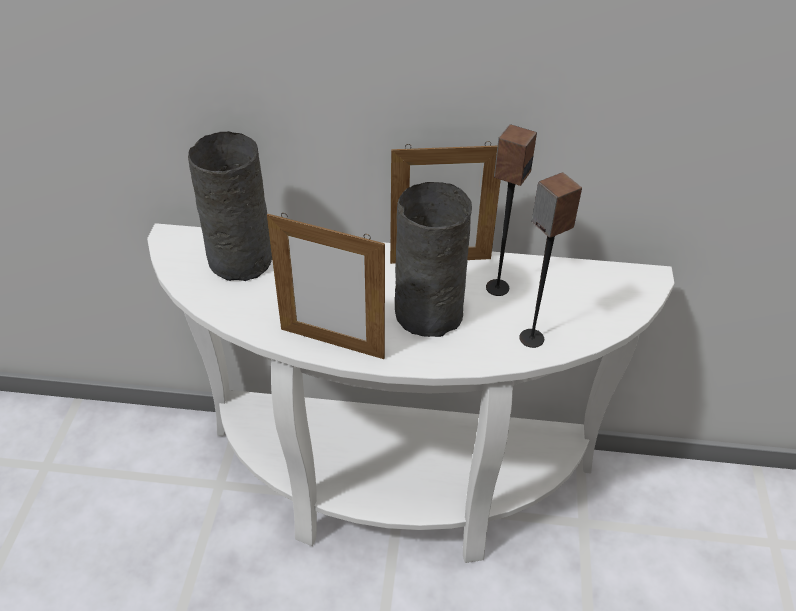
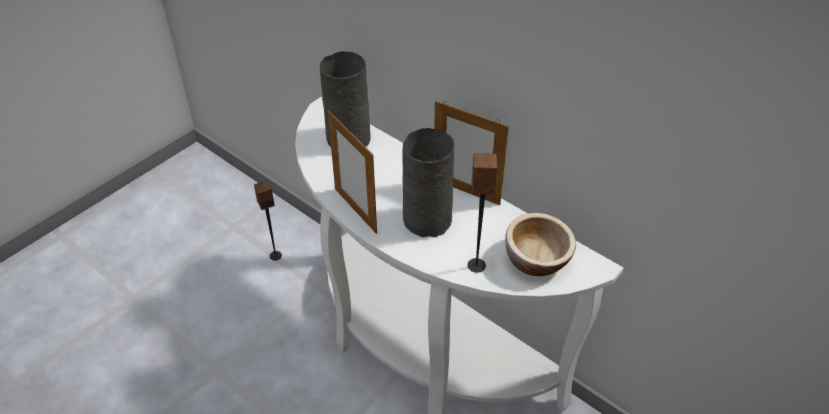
camera: 35 degrees right, 0 degrees up
(497, 287) = (485, 224): speaker -> speaker (275, 255)
(585, 299) = (536, 259): none -> bowl

